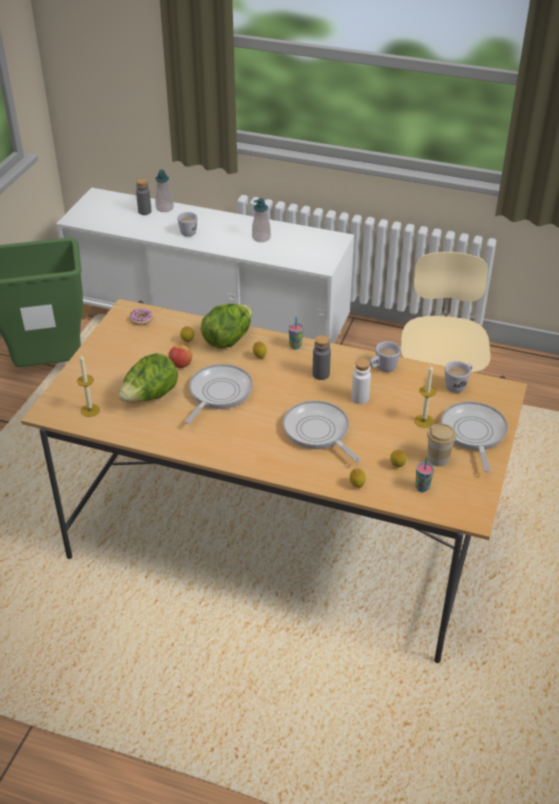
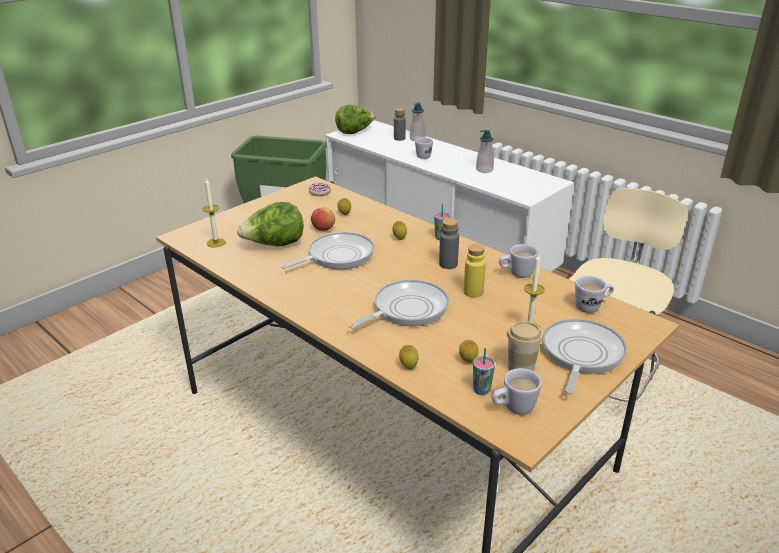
camera: 25 degrees right, 10 degrees down
(228, 339) = (382, 220): lettuce -> lettuce (355, 132)
(318, 432) = (406, 309): frying pan -> frying pan turned 60 degrees clockwise
(360, 398) = (473, 292): white bottle -> yellow bottle
(452, 495) = (513, 408): none -> white mug

